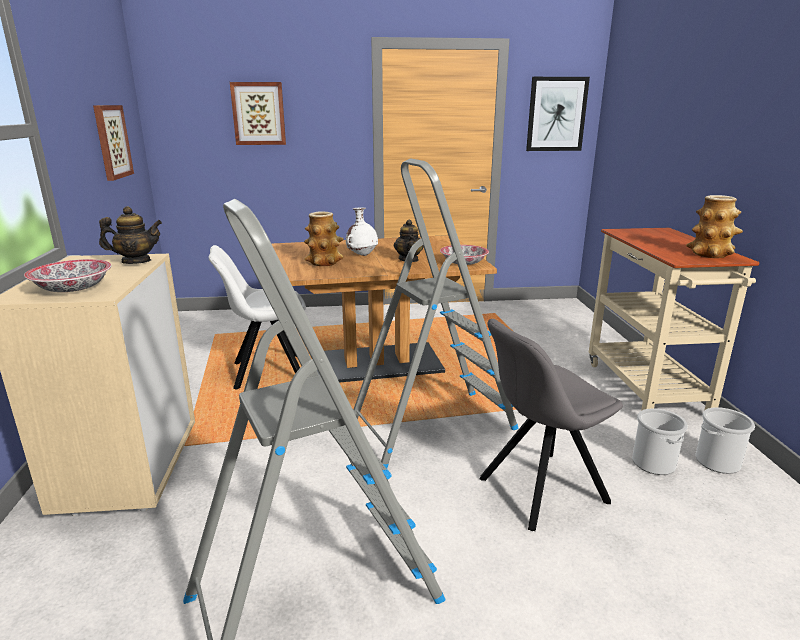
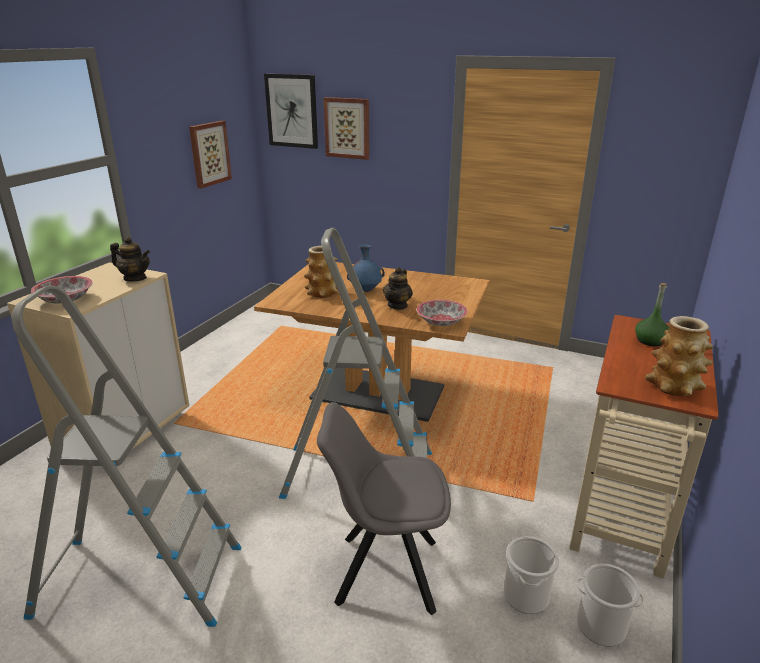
camera: 30 degrees right, 5 degrees up
(268, 372) = (285, 375): white chair -> none
(362, 255) = (366, 290): white vase -> blue vase
(556, 114) = (670, 150): picture -> picture (292, 111)
(650, 237) = (650, 341): none -> green bottle

